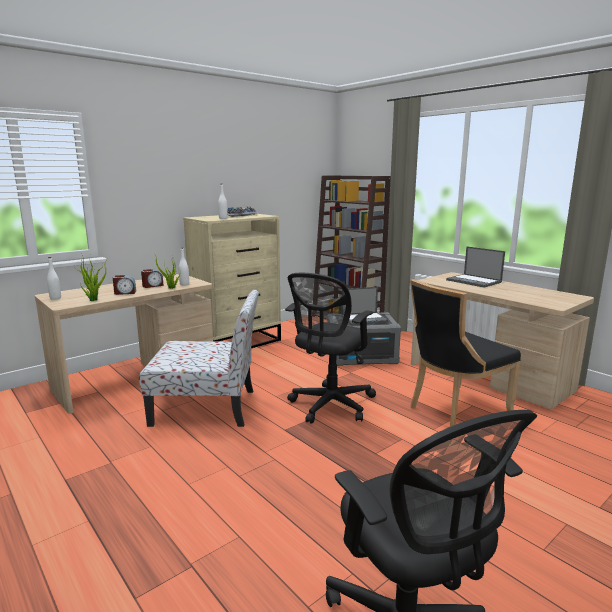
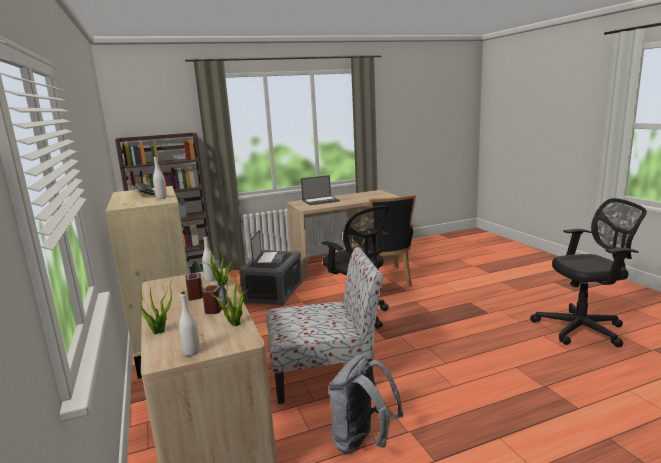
camera: 70 degrees left, 0 degrees up
(101, 440) = (363, 442): none -> grey backpack
(207, 407) = (324, 372): chair -> chair turned 60 degrees clockwise

